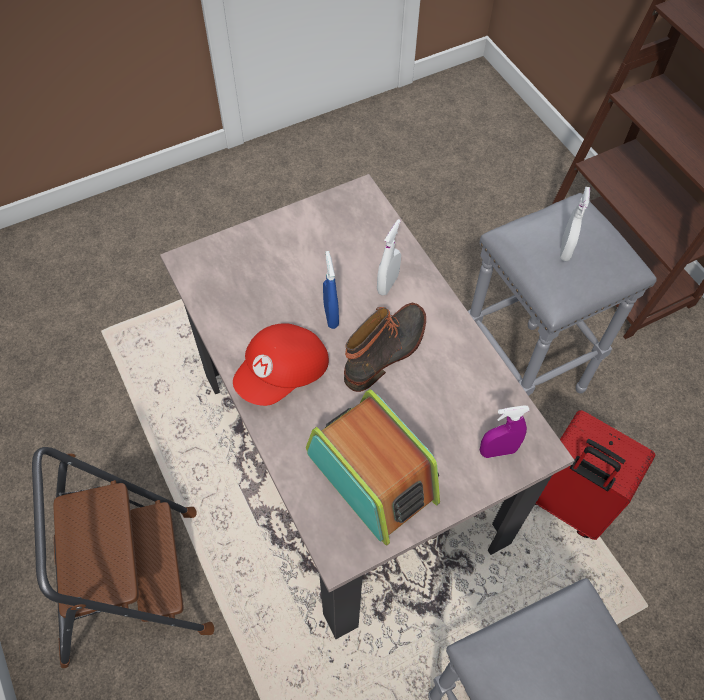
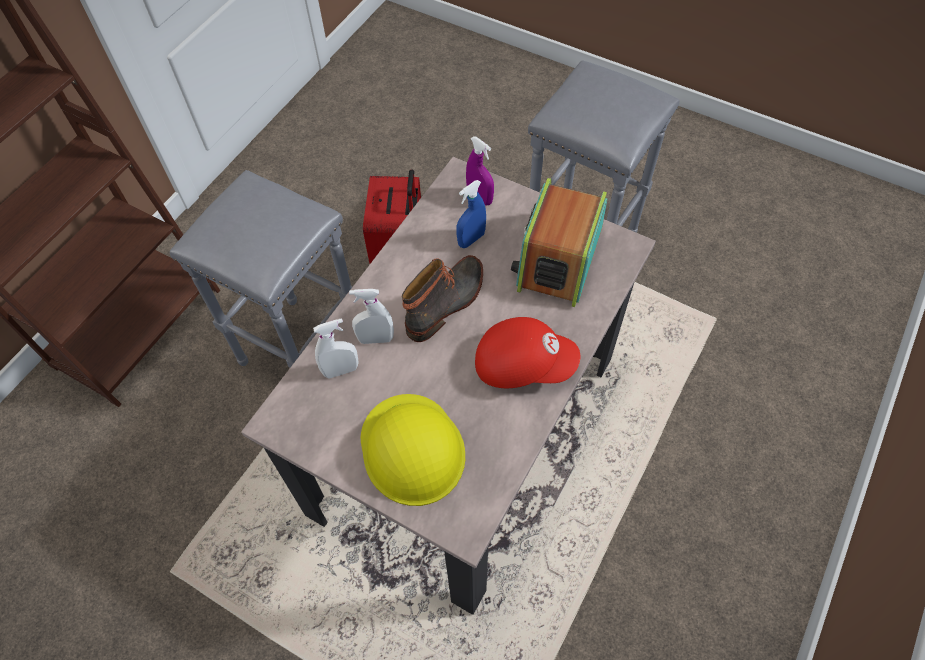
camera: 120 degrees left, 0 degrees up
(124, 585) = (698, 536): brown step ladder -> none
(272, 261) = (412, 449): none -> yellow hard hat
(331, 316) = (440, 363): blue spray bottle -> blue spray bottle (471, 239)
(387, 352) = (446, 303): boot -> boot turned 120 degrees clockwise
(565, 250) = (260, 224): white spray bottle -> white spray bottle (341, 370)

